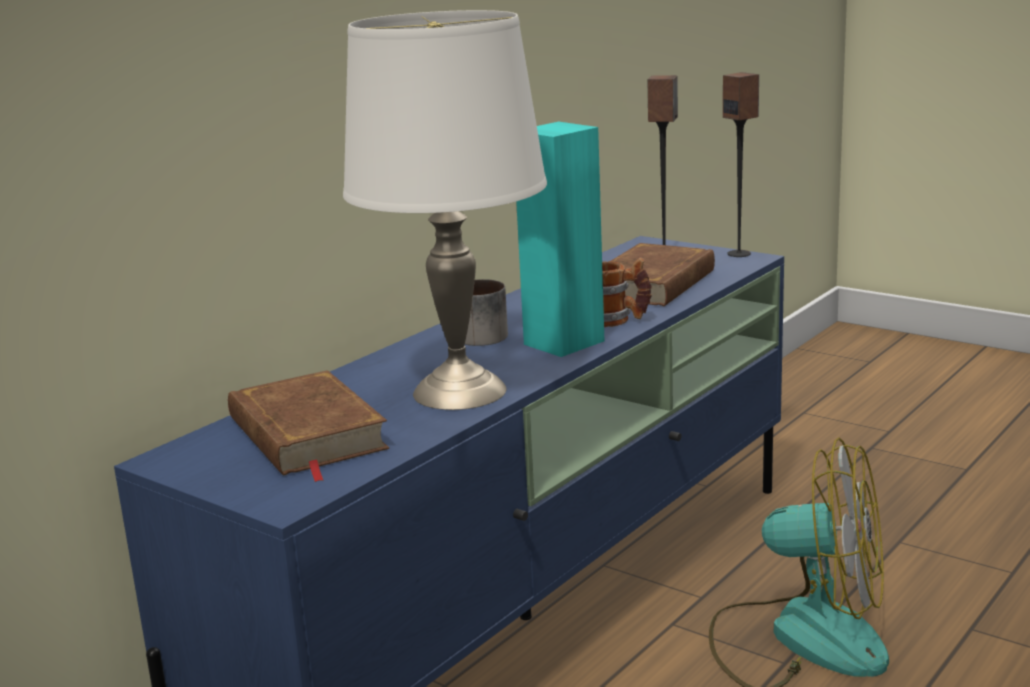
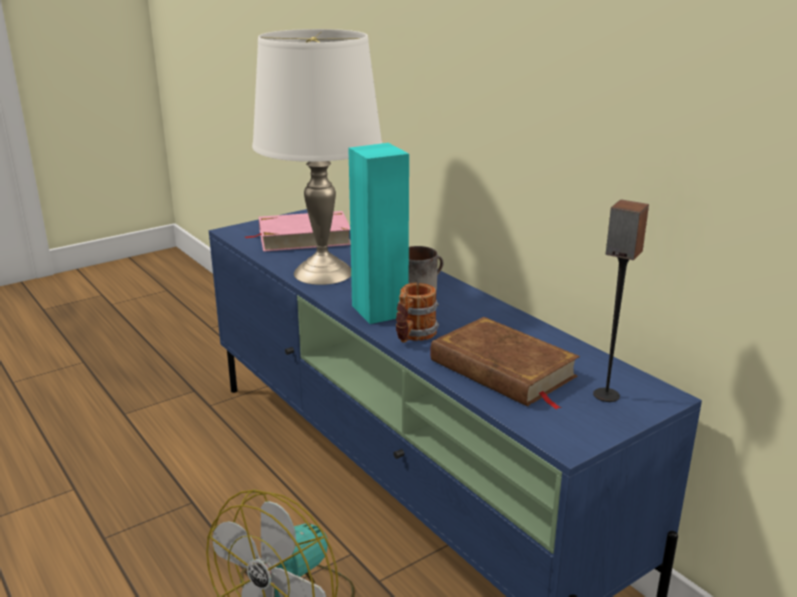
camera: 105 degrees right, 5 degrees up
(306, 434) = (304, 237): brown book -> pink book
(739, 254) = (589, 439): speaker -> none

